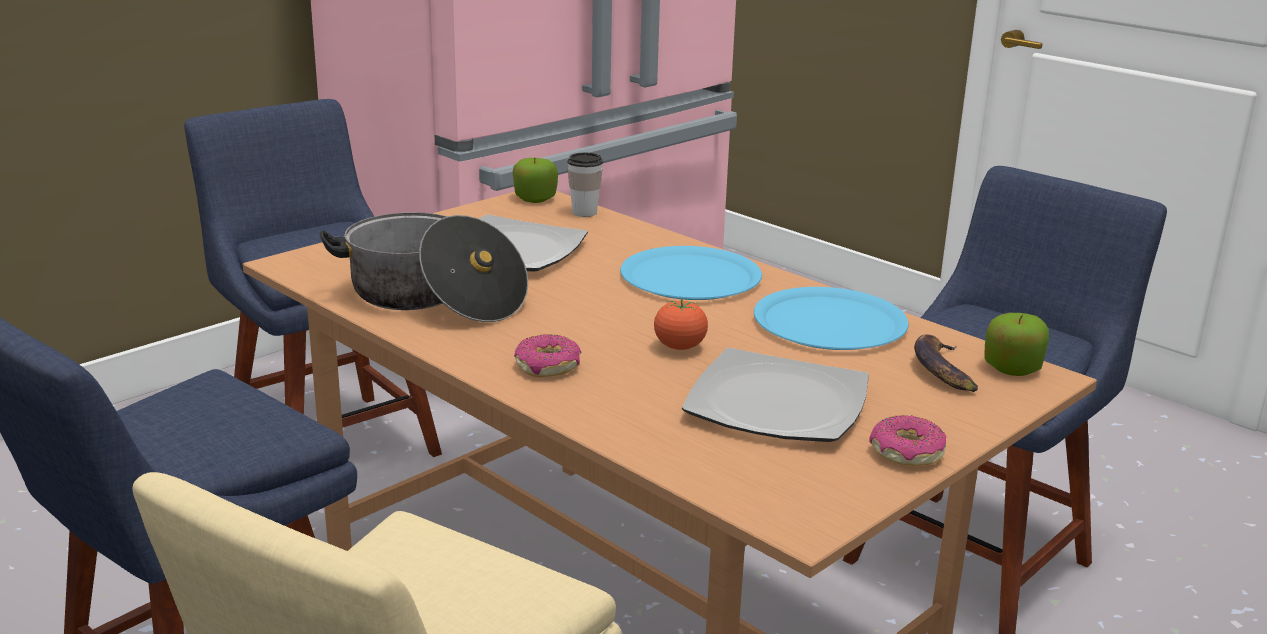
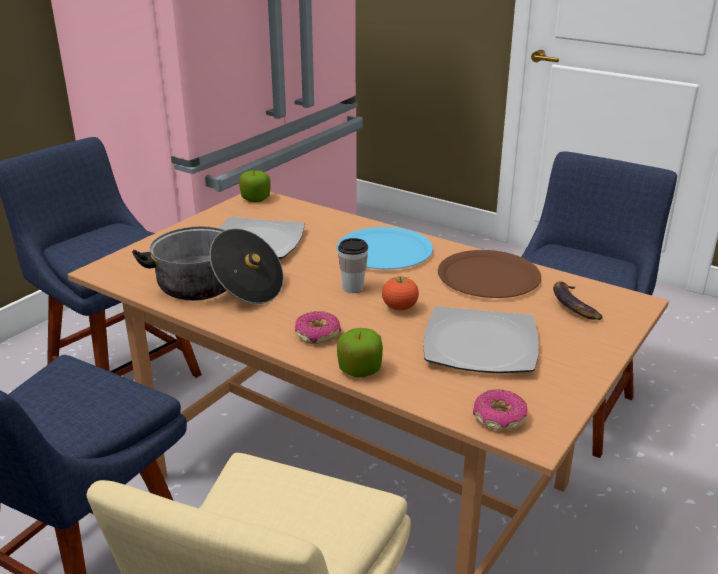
camera: 10 degrees left, 5 degrees up
(584, 212) = (293, 207): cup -> cup (353, 288)
(829, 322) = (488, 276): blue plate -> brown plate
(906, 453) = (577, 372): donut -> donut (499, 417)
(1012, 368) = (615, 298): apple -> apple (359, 369)

